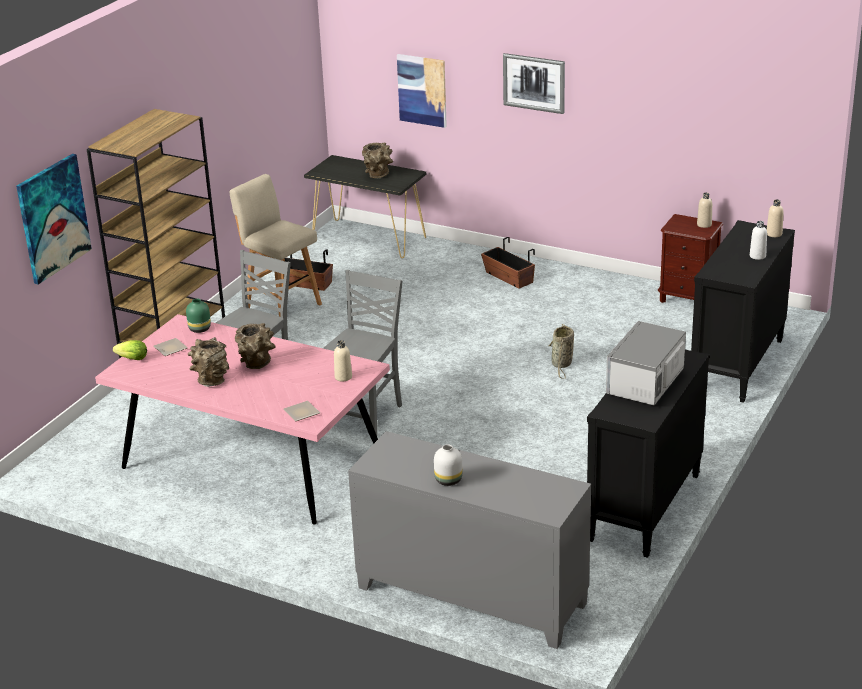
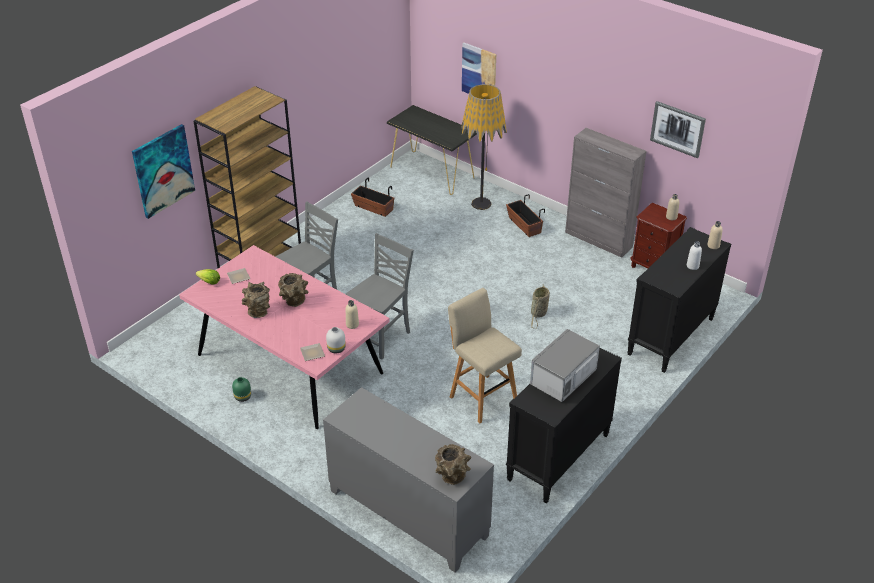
camera: 10 degrees right, 10 degrees up
(200, 329) = (265, 262): green vase -> green vase (243, 397)
(281, 306) = (350, 226): beige stool -> beige stool (482, 397)
(378, 176) = (440, 130): brown vase -> brown vase (452, 478)
(445, 262) = (481, 203): none -> floor lamp
(447, 480) = (390, 442): white vase -> white vase (336, 349)
(534, 83) = (559, 84): picture -> picture (677, 129)
(609, 280) = (598, 240): none -> grey cabinet

